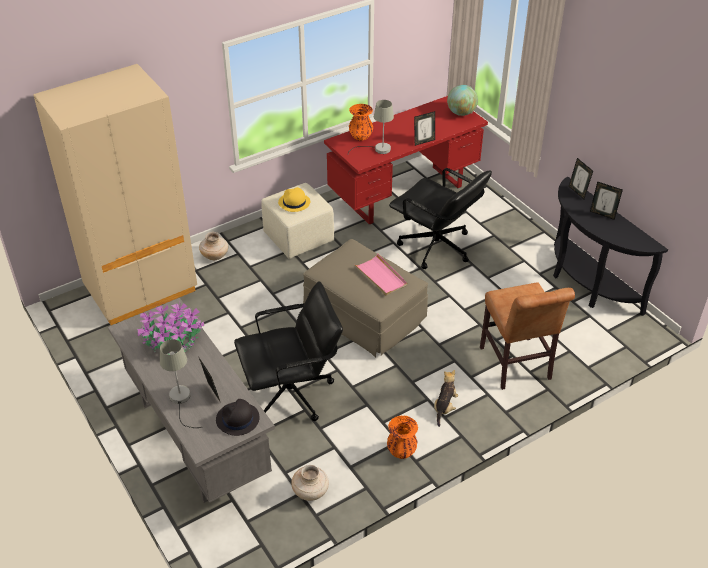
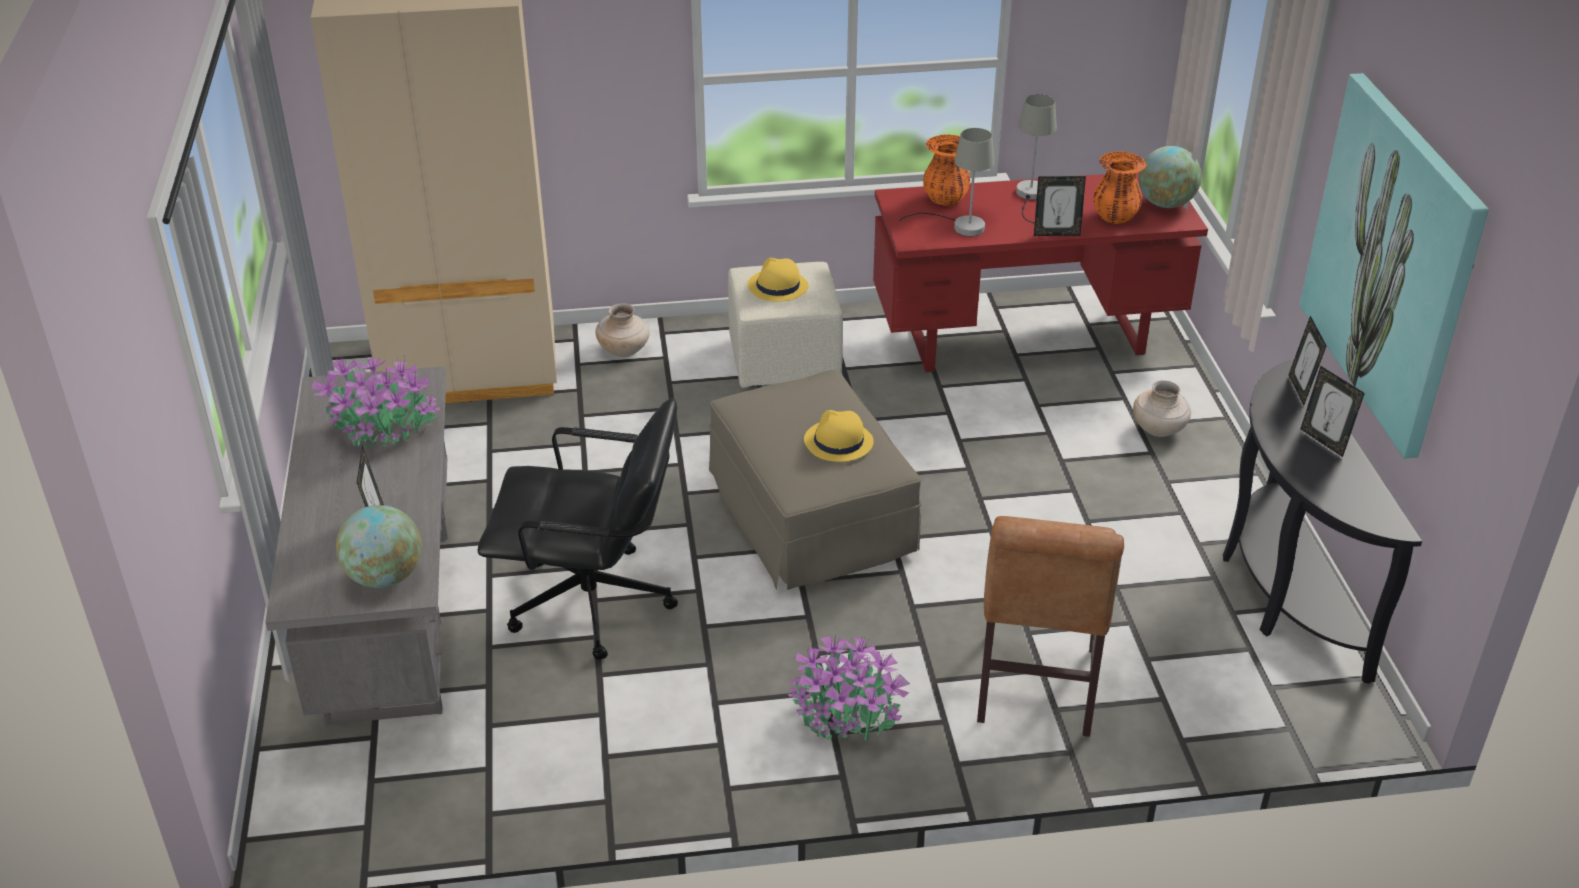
camera: 25 degrees right, 5 degrees down
(181, 400) = (321, 520): grey table lamp -> grey table lamp (1030, 197)
(237, 419) = (384, 577): black hat -> globe
(310, 492) = (508, 773): beige vase -> beige vase (1158, 430)
(381, 276) = (838, 442): pink tray -> yellow hat
(401, 451) = (714, 763): orange vase -> orange vase (1115, 217)
(436, 247) = (1023, 443): black office chair -> none
(444, 407) = (846, 716): plush toy -> potted plant
(623, 128) = (1393, 262): none -> picture

